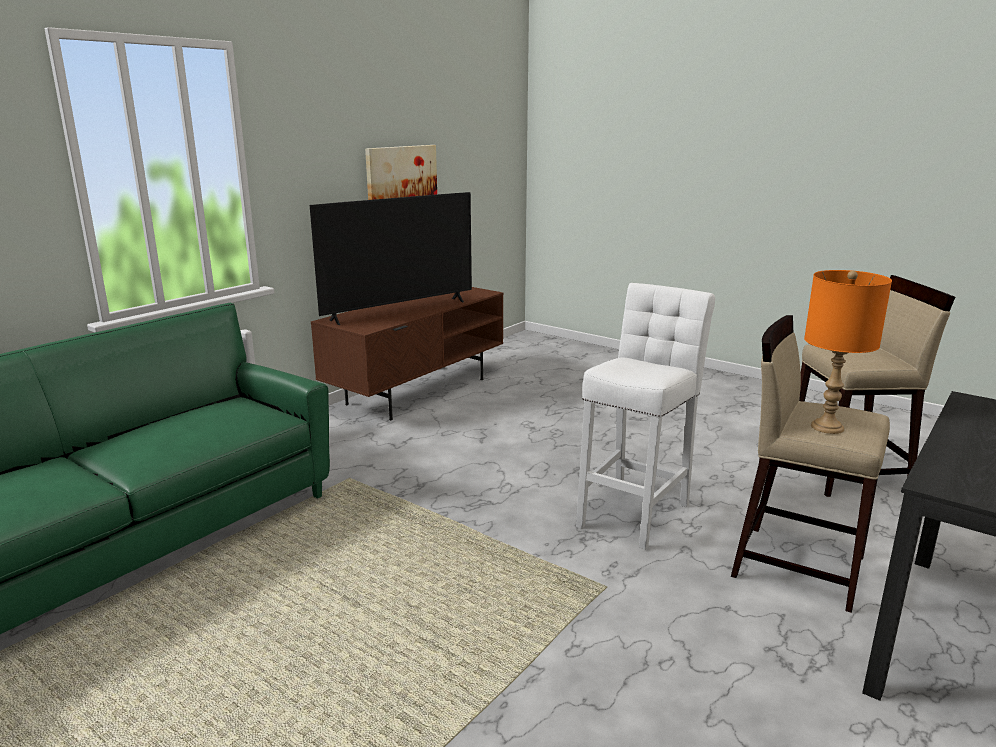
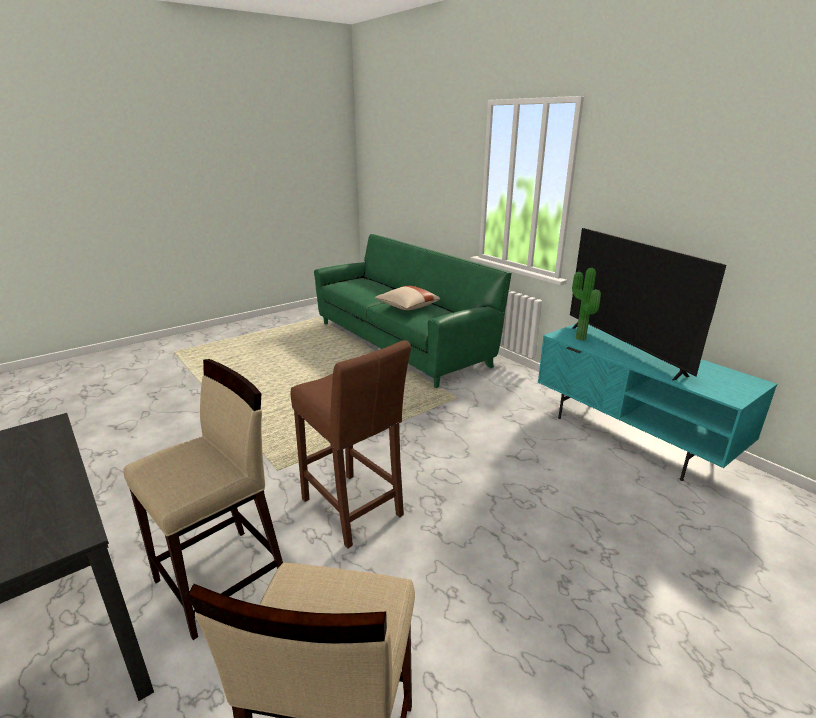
camera: 105 degrees right, 5 degrees up
(179, 436) = (407, 307): none -> beige pillow
(373, 323) = (579, 338): none -> potted plant
(401, 178) = (737, 235): picture -> none
(417, 391) = (632, 436): brown tv stand -> turquoise tv stand
(636, 512) = (354, 511): white stool -> brown stool
(828, 427) = (179, 455): orange table lamp -> none

